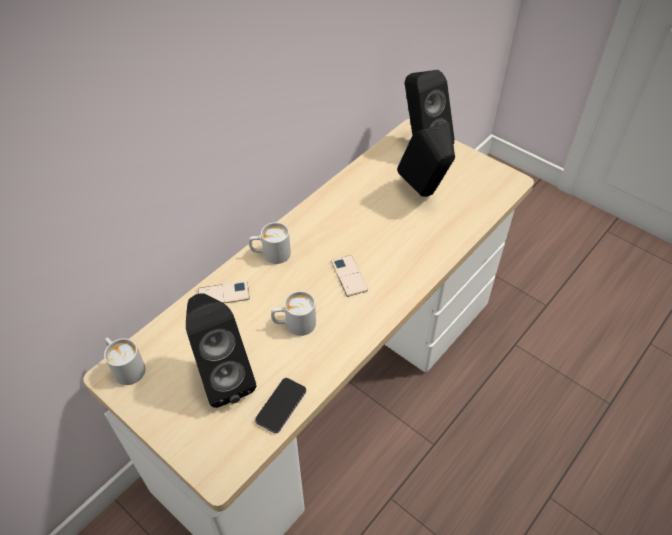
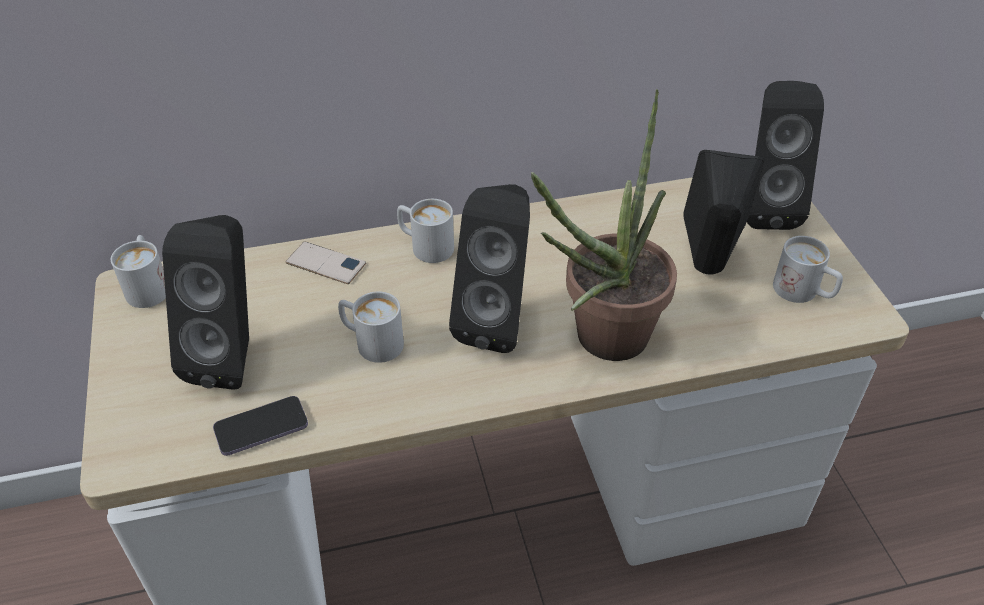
camera: 35 degrees right, 5 degrees down
(349, 276) = (497, 321): phone -> black speaker
(409, 260) = (600, 343): none -> potted plant
(476, 183) = (803, 293): none -> white mug

